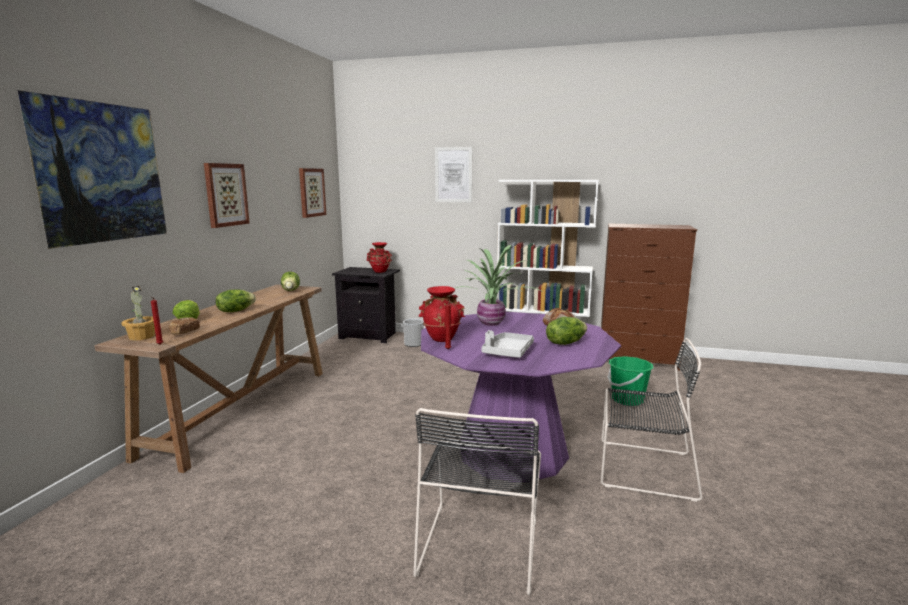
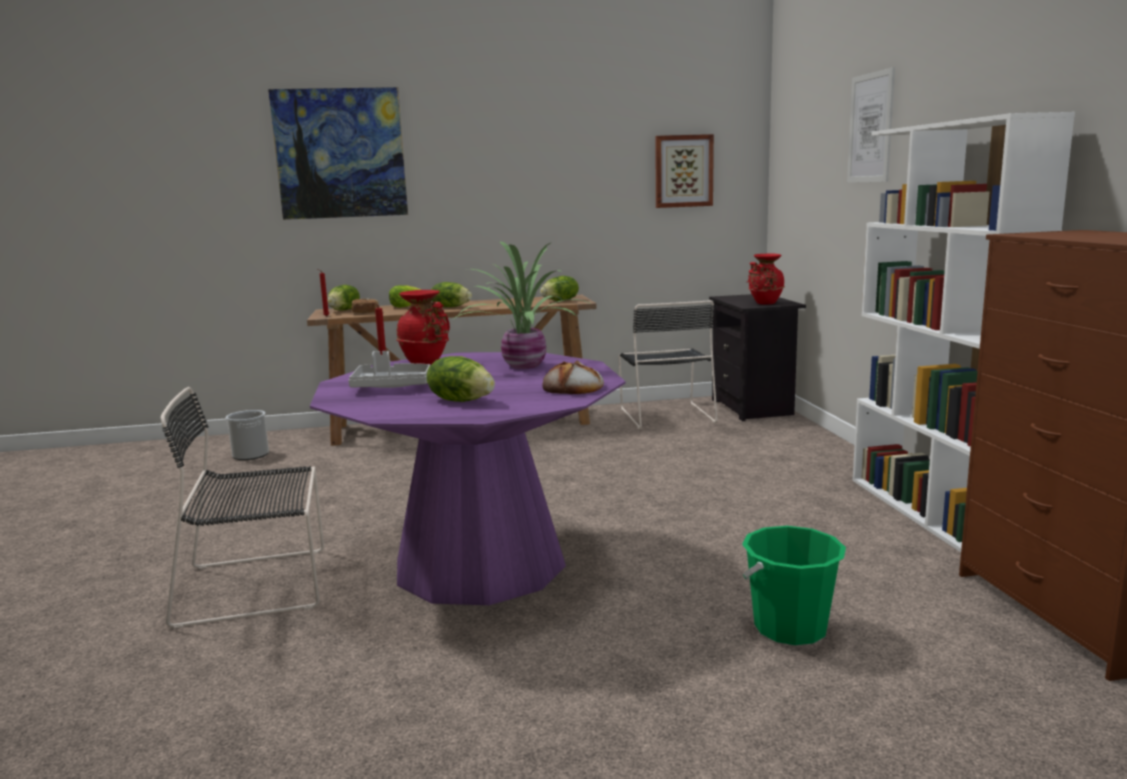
camera: 65 degrees right, 0 degrees up
(141, 336) = (344, 310): potted plant -> lettuce
(225, 195) = (500, 174): picture -> none
(413, 344) = (769, 433): bucket -> bucket (250, 455)
(642, 468) = (502, 671): black chair -> black chair (666, 414)

